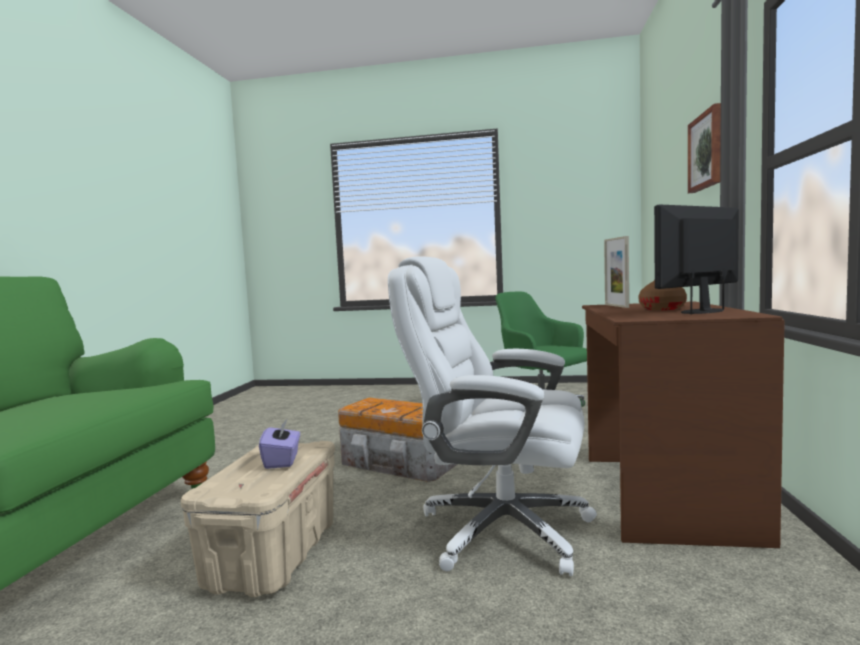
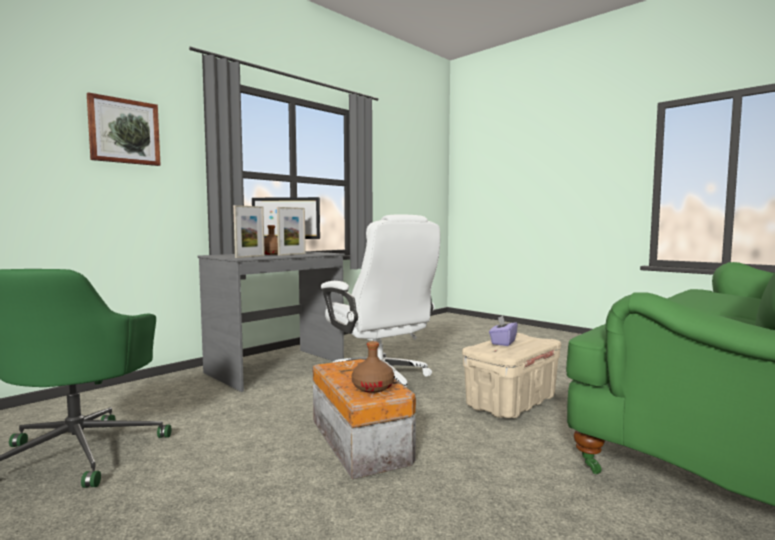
camera: 145 degrees left, 0 degrees up
(372, 404) = (373, 387): none -> brown bottle
(632, 311) = (292, 254): none -> picture frame
(662, 495) = (276, 368): brown desk -> grey desk

